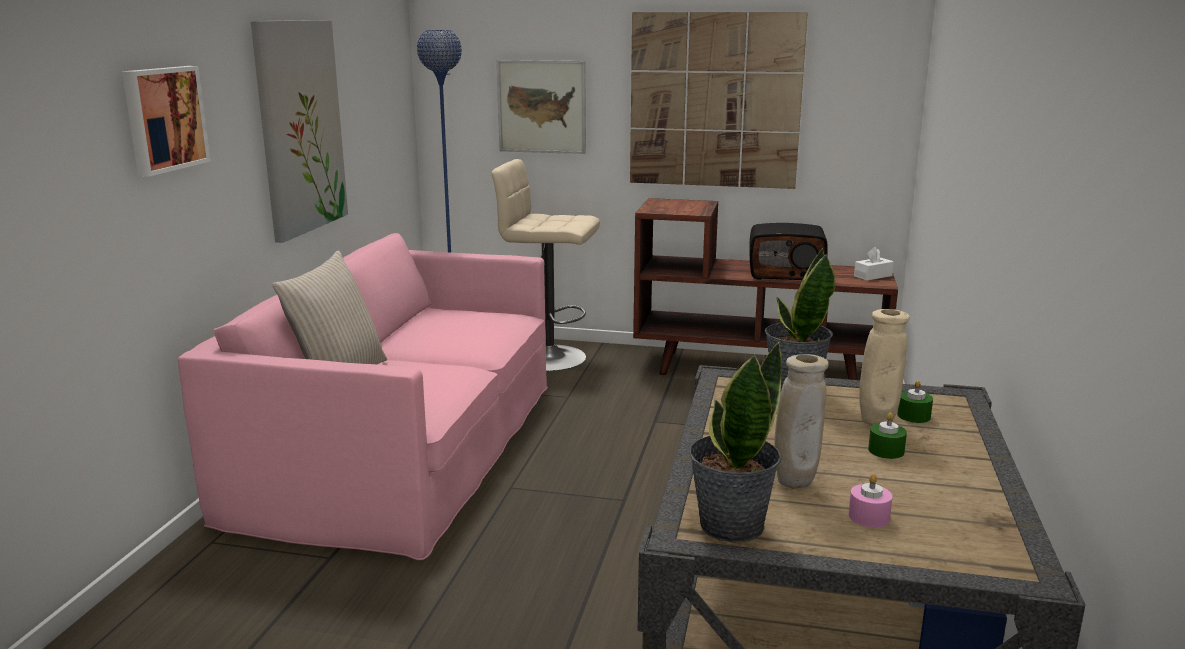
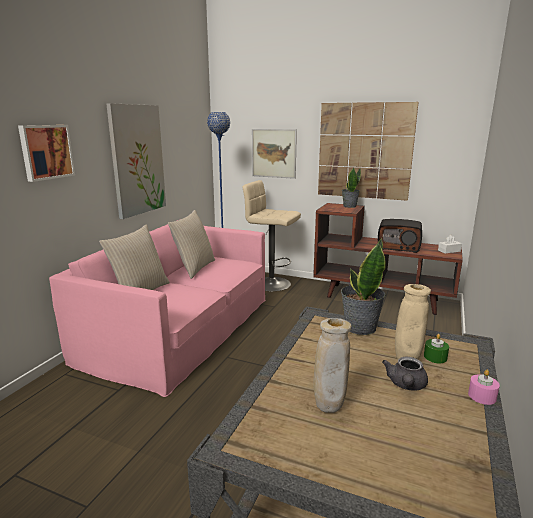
camera: 10 degrees right, 0 degrees up
(421, 331) = (194, 268): none -> beige pillow
(730, 525) = (265, 442): potted plant -> potted plant (349, 206)
(869, 517) = (373, 447): pink candle -> pink candle (482, 396)
(886, 451) = (406, 385): green candle -> grey teapot

